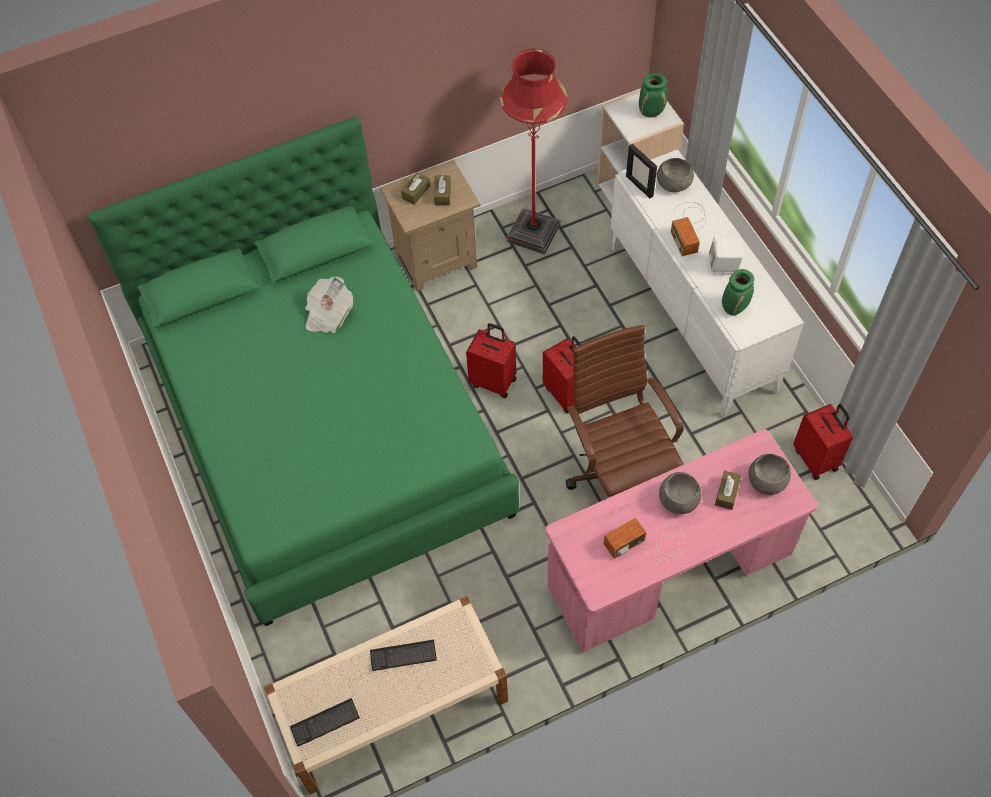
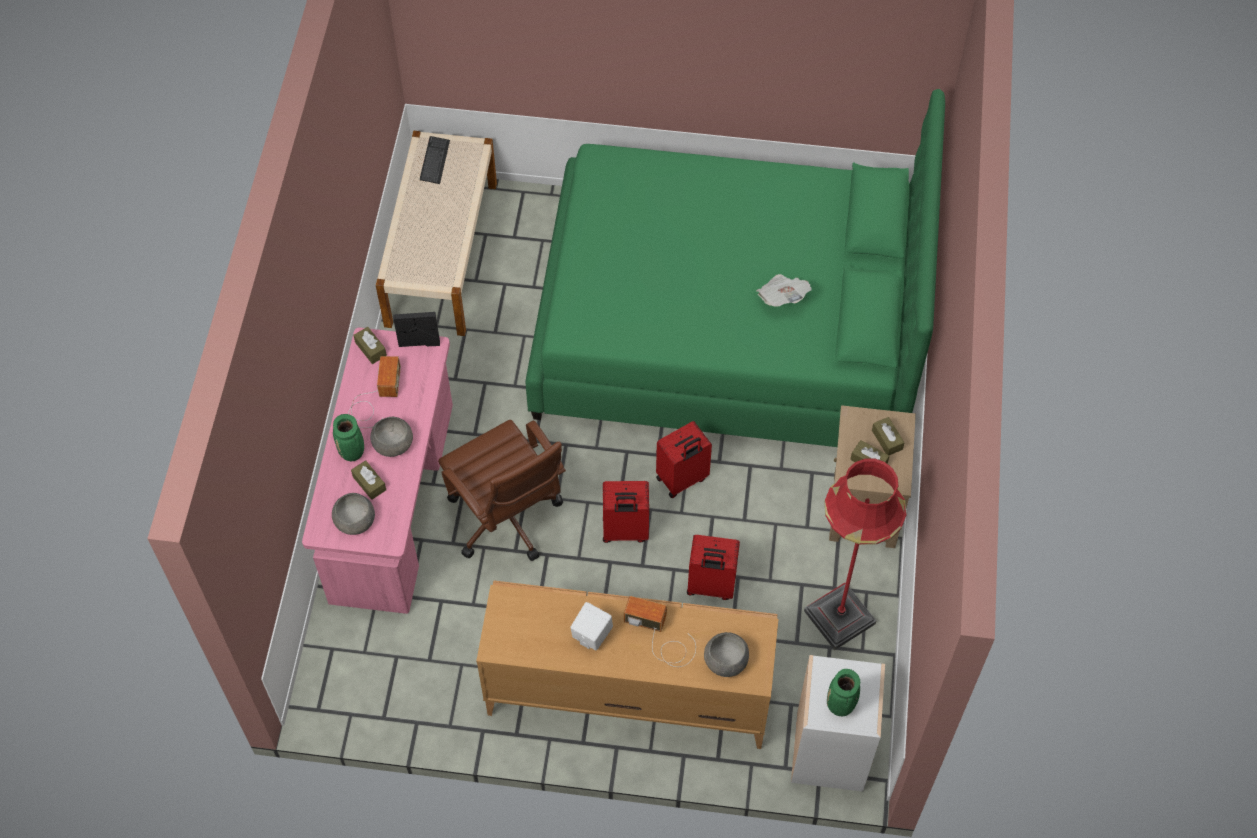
camera: 120 degrees right, 0 degrees up
(403, 655) = (444, 229): keyboard -> none
(603, 582) = (370, 349): none -> brown tissue box
(619, 477) = (507, 521): brown office chair -> brown office chair turned 45 degrees clockwise
(640, 185) = (745, 627): picture frame -> picture frame (419, 344)
(693, 319) = (627, 698): white dresser -> brown dresser
(734, 307) = (538, 612): green vase -> green vase (353, 453)
(816, 459) = (397, 697): red suitcase -> red suitcase (710, 586)

